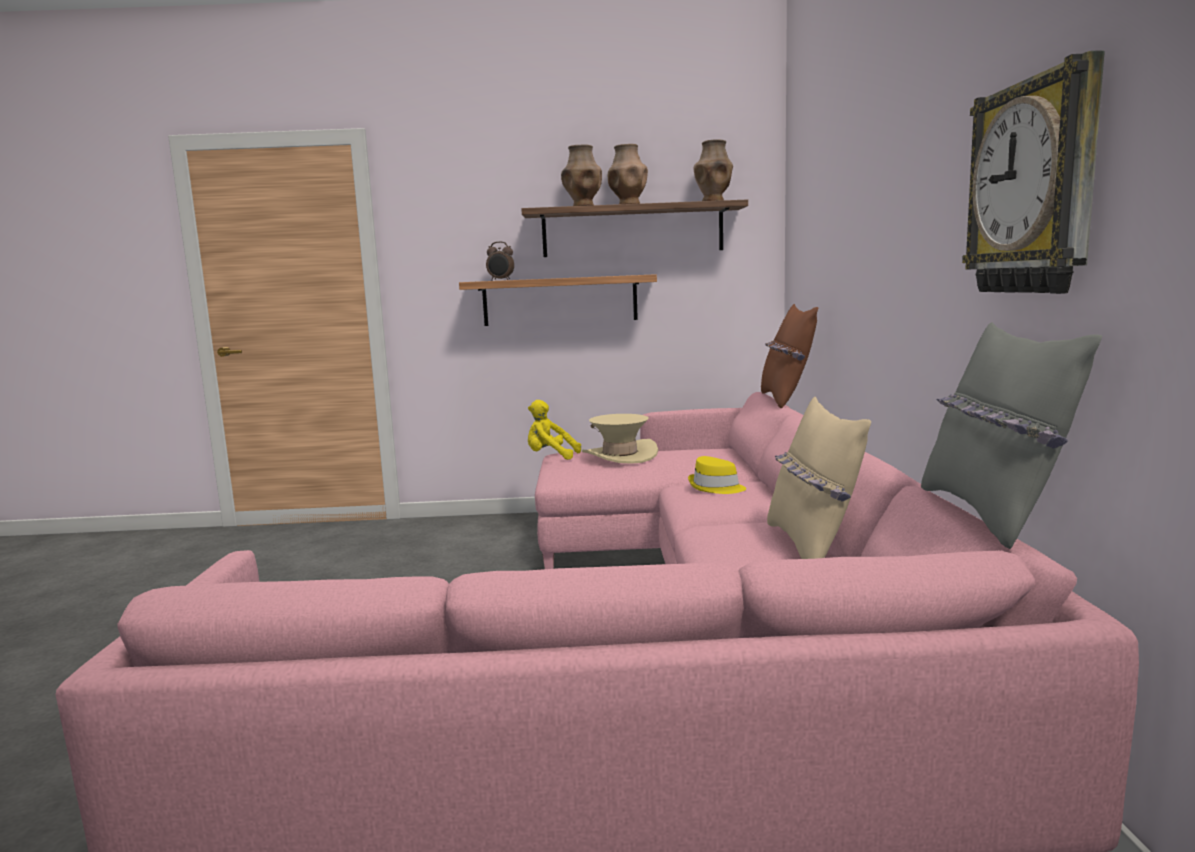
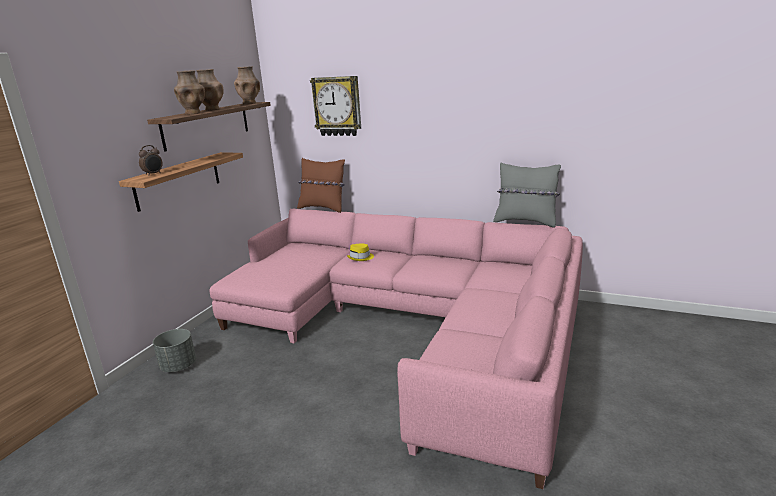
camera: 65 degrees left, 10 degrees up
(453, 531) = (178, 366): none -> grey planter
(550, 457) = (229, 284): yellow plush toy -> none
(620, 455) = (272, 266): beige hat -> none
(812, 546) = (449, 259): beige pillow -> none
(1035, 187) = (515, 119): wall clock -> wall clock (337, 106)

